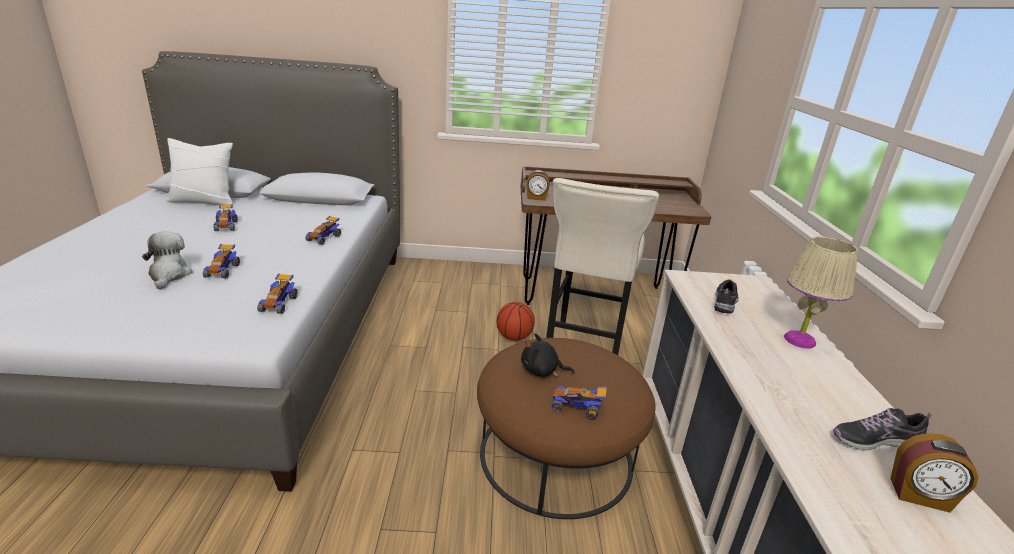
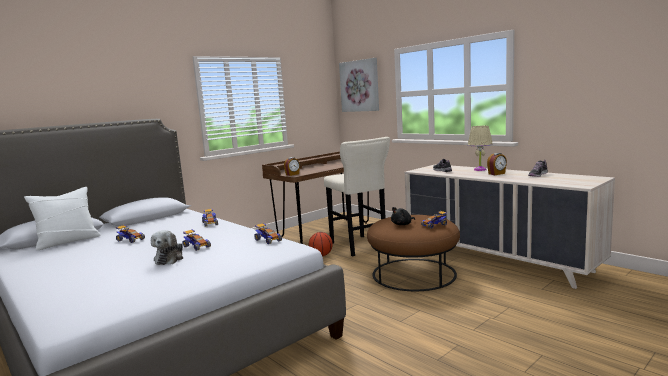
camera: 40 degrees left, 15 degrees down
(169, 275) = (170, 258): plush toy -> plush toy turned 120 degrees counterclockwise
(753, 64) = (360, 86): none -> picture
(919, 496) = (563, 177): alarm clock -> alarm clock (497, 174)

